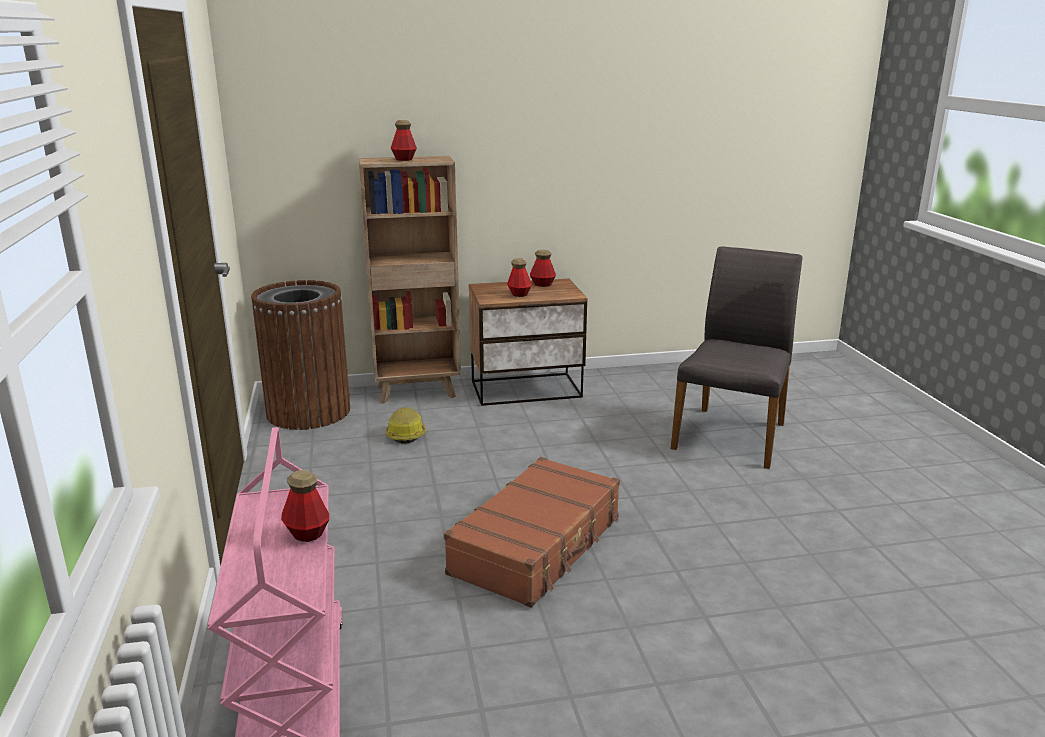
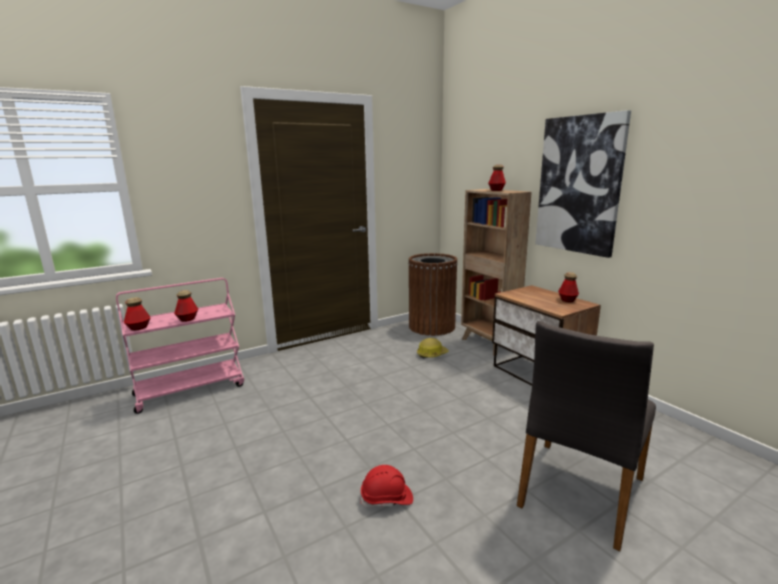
camera: 70 degrees right, 5 degrees down
(519, 142) = (579, 185): none -> picture
(519, 294) = (532, 298): bottle -> bottle (138, 328)
(538, 545) = (329, 423): brown suitcase -> none
(710, 530) = (387, 499): none -> red hard hat
(731, 435) = (579, 491): grey chair -> grey chair turned 120 degrees clockwise

